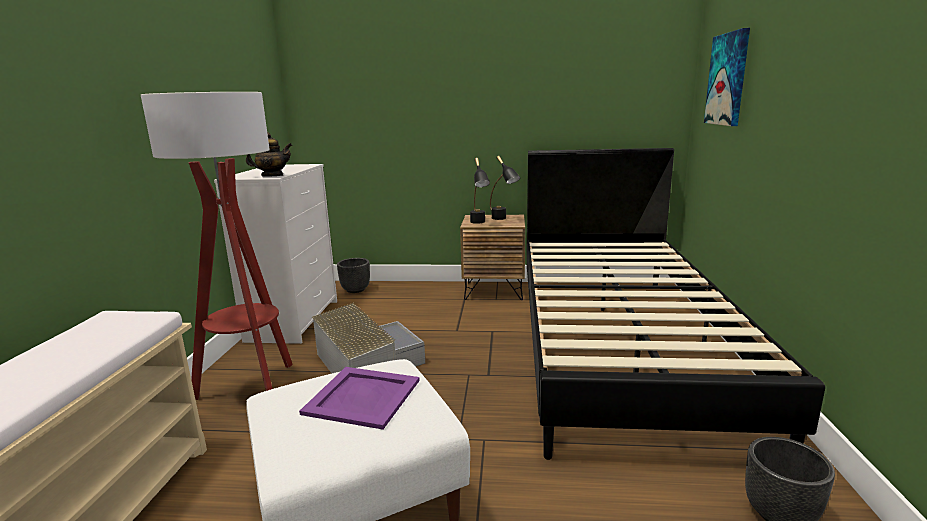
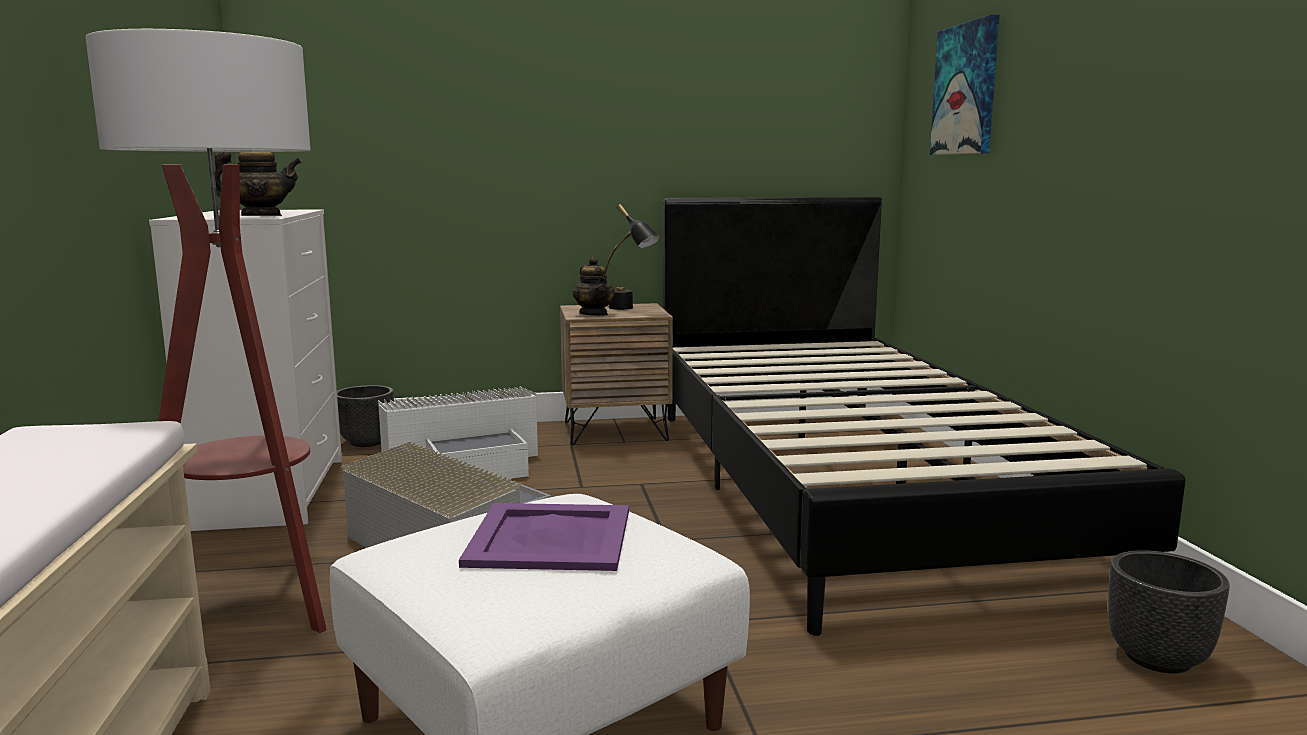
camera: 15 degrees left, 5 degrees down
(402, 307) = (467, 461): none -> white storage box
(479, 223) = (594, 314): black table lamp -> teapot

